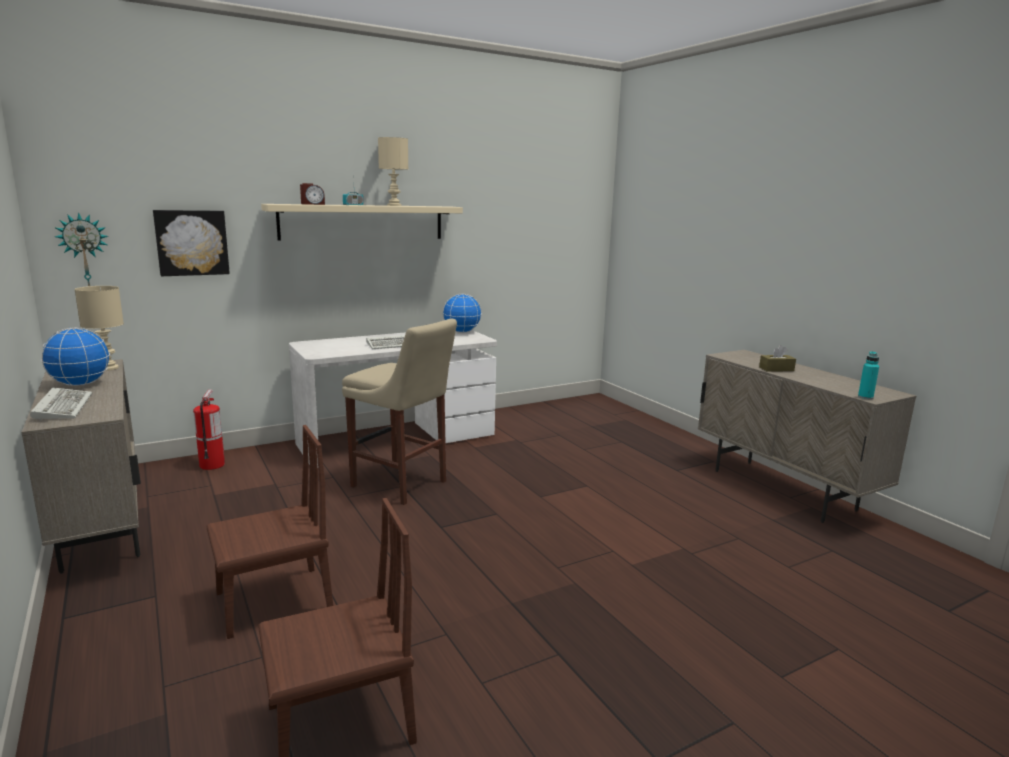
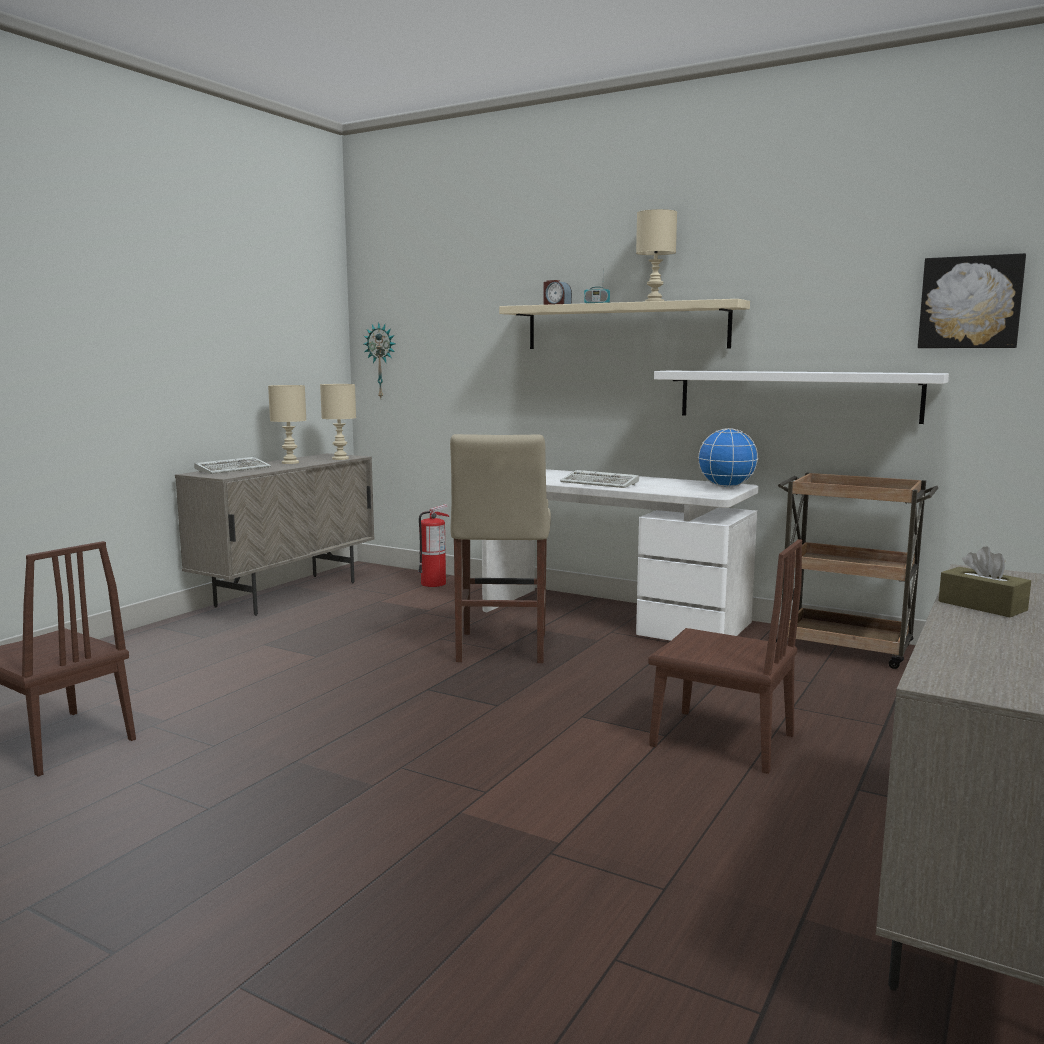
camera: 60 degrees right, 5 degrees down
(80, 384) = (290, 462): globe -> beige table lamp
(192, 242) = (456, 350): picture -> picture (970, 302)
(273, 601) = (222, 670): brown chair -> brown chair (722, 740)
(480, 268) = (796, 395): none -> white shelf
(528, 413) = (845, 648): none -> brown cart
(865, 397) = (936, 677): turquoise bottle -> none

